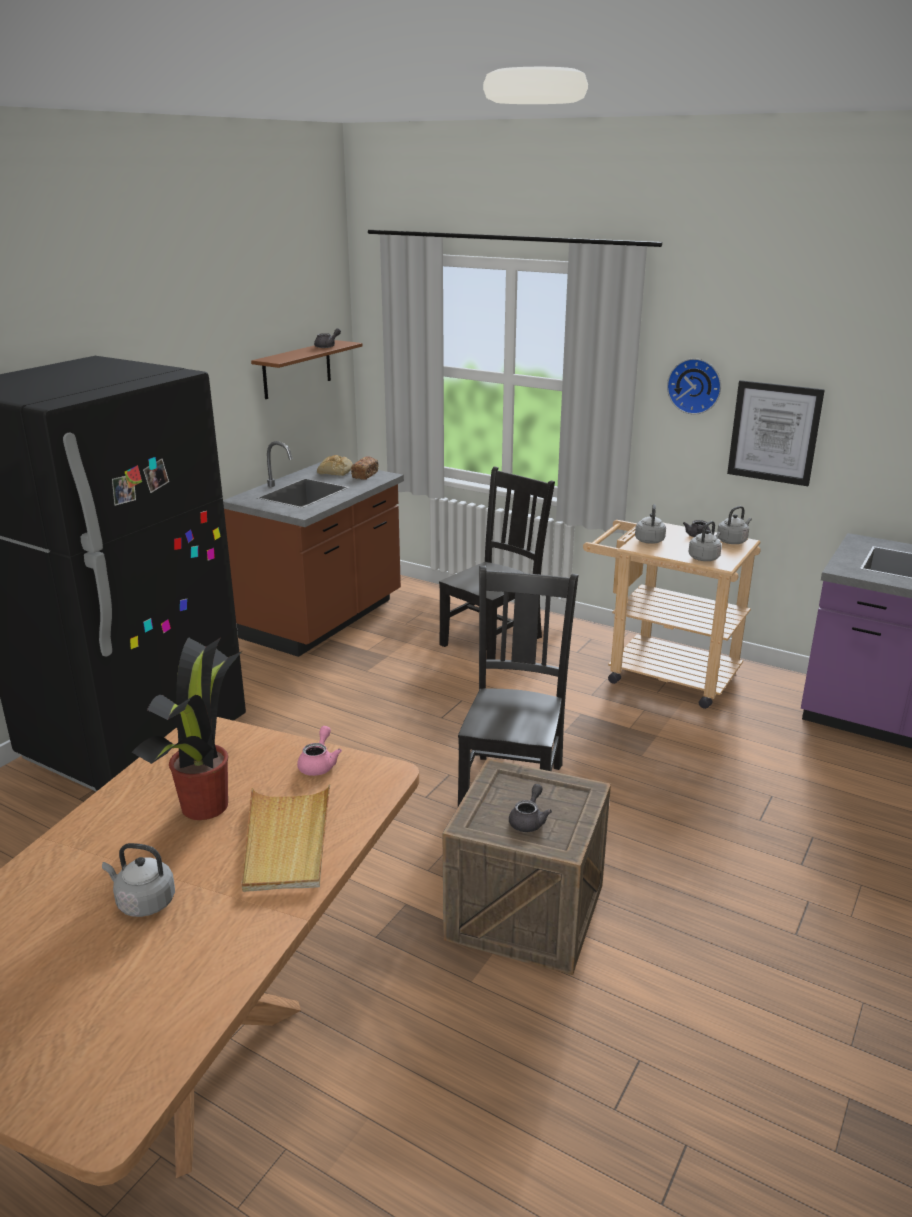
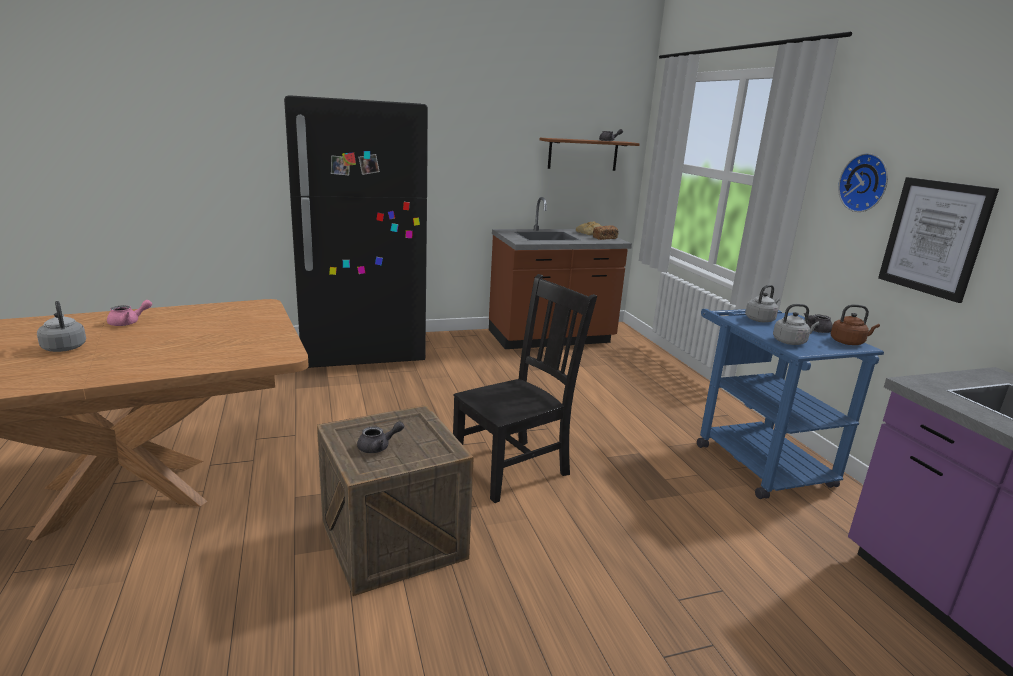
camera: 40 degrees right, 5 degrees down
(206, 804) = (184, 328): potted plant -> none
(286, 841) = (167, 356): beige tray -> none
(319, 764) = (267, 337): pink teapot -> pink teapot (128, 323)
(493, 640) = (646, 387): black chair -> none
(661, 673) = (755, 459): beige cart -> blue cart
(733, 541) = (848, 342): grey kettle -> brown kettle

